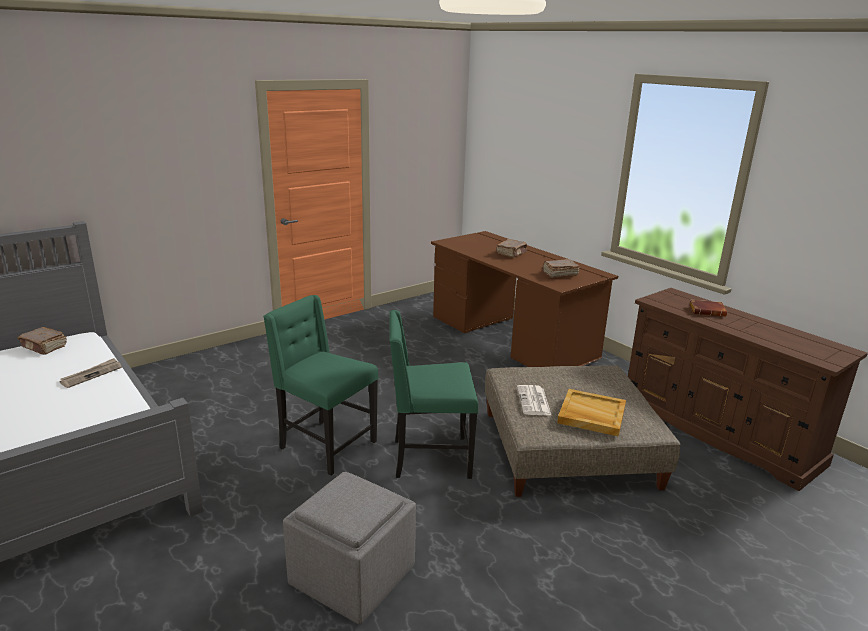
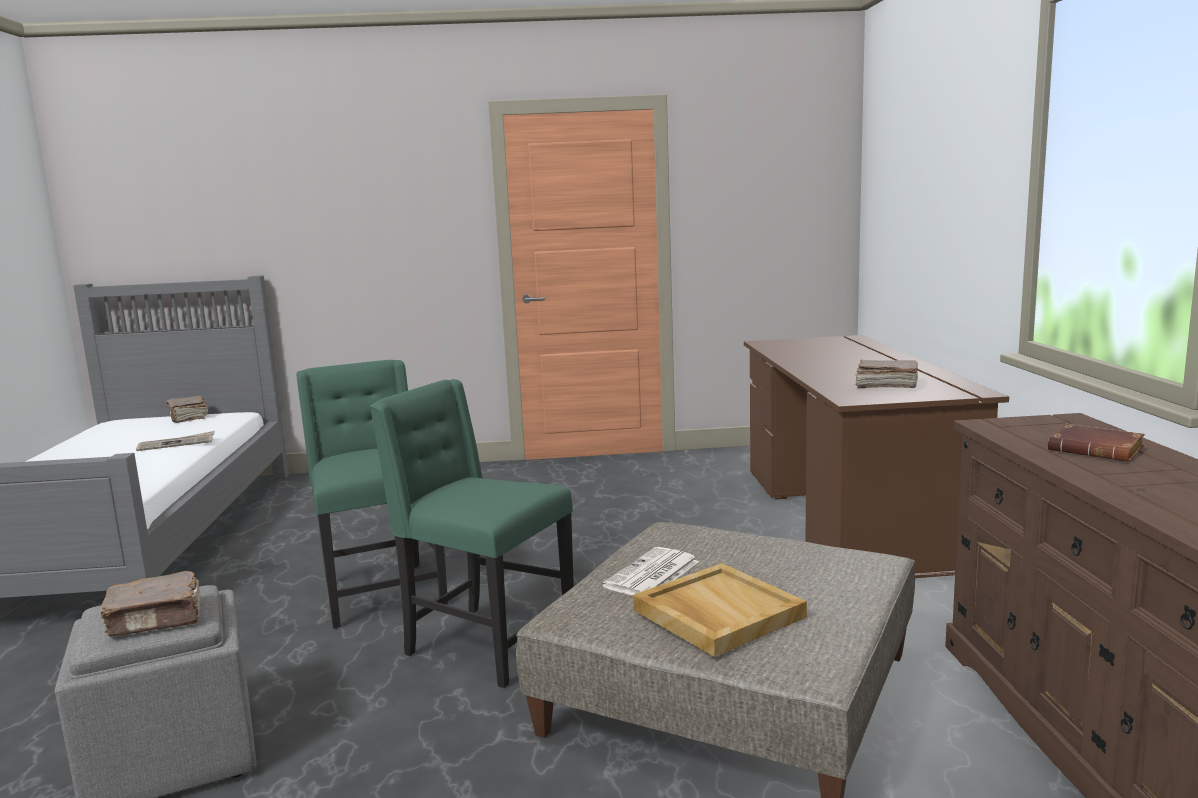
camera: 35 degrees right, 10 degrees down
(511, 253) = (850, 359): brown book -> brown book (157, 620)

